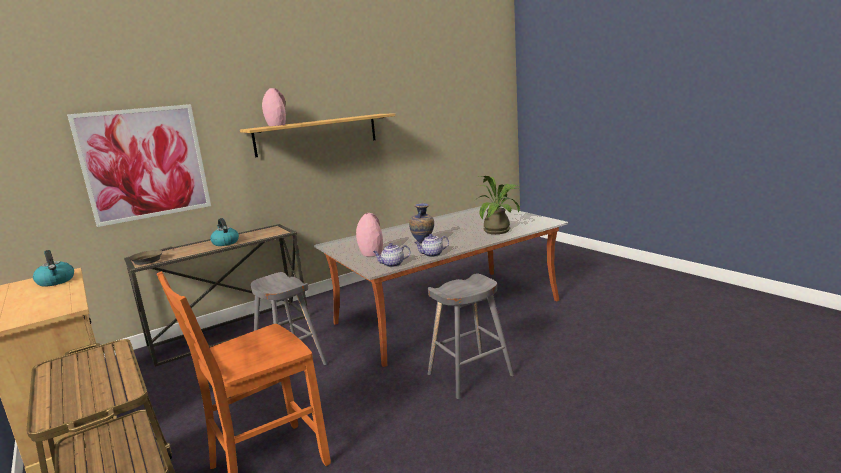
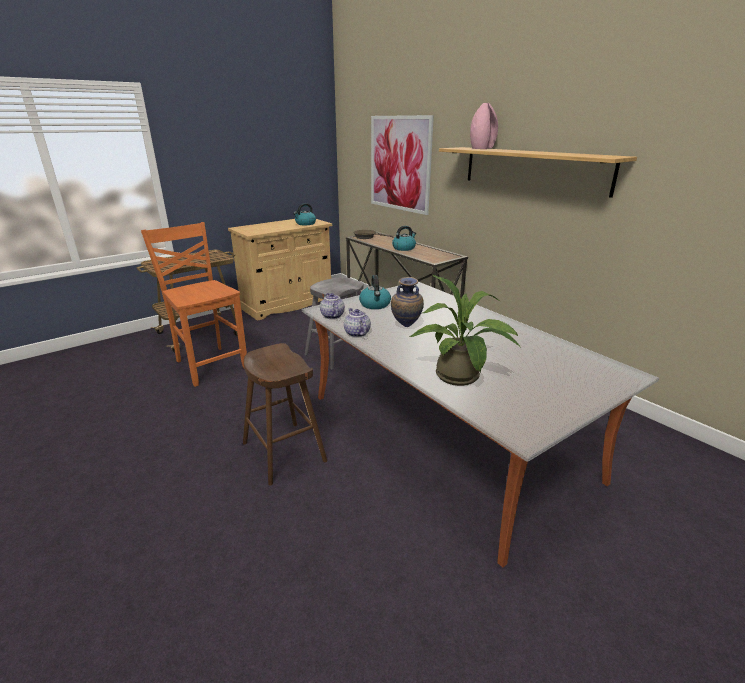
camera: 85 degrees right, 10 degrees up
(371, 253) = (375, 305): pink vase -> kettle
(470, 374) = (284, 452): grey stool -> brown stool

